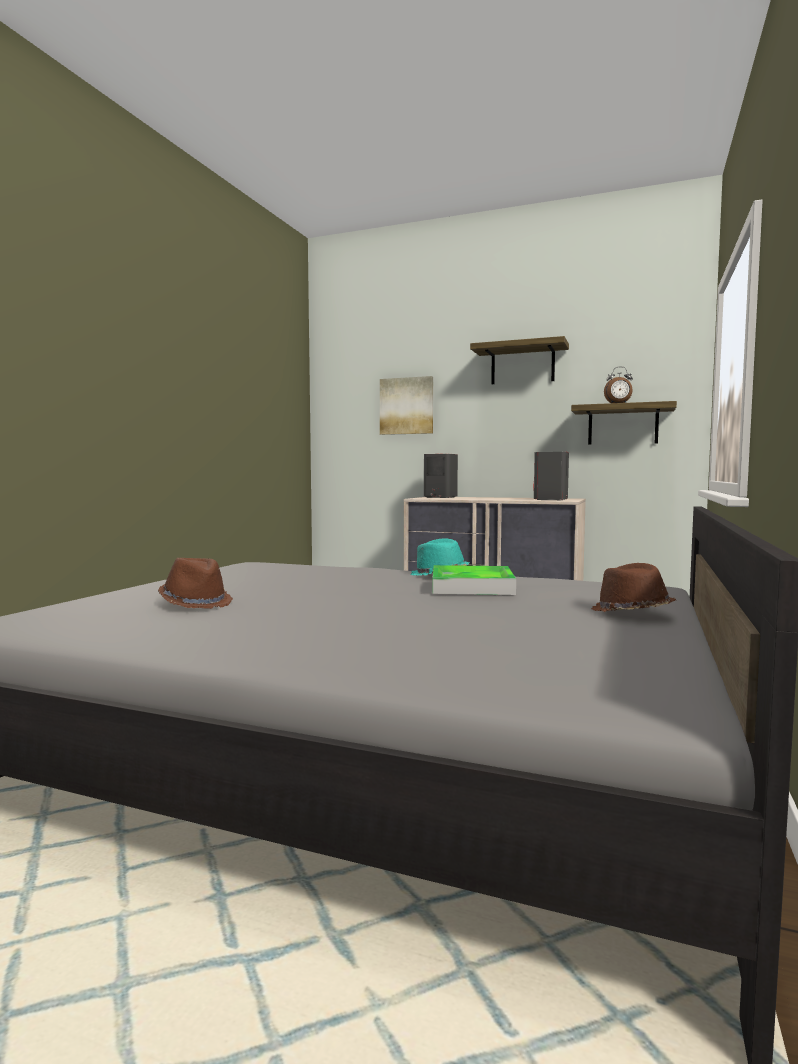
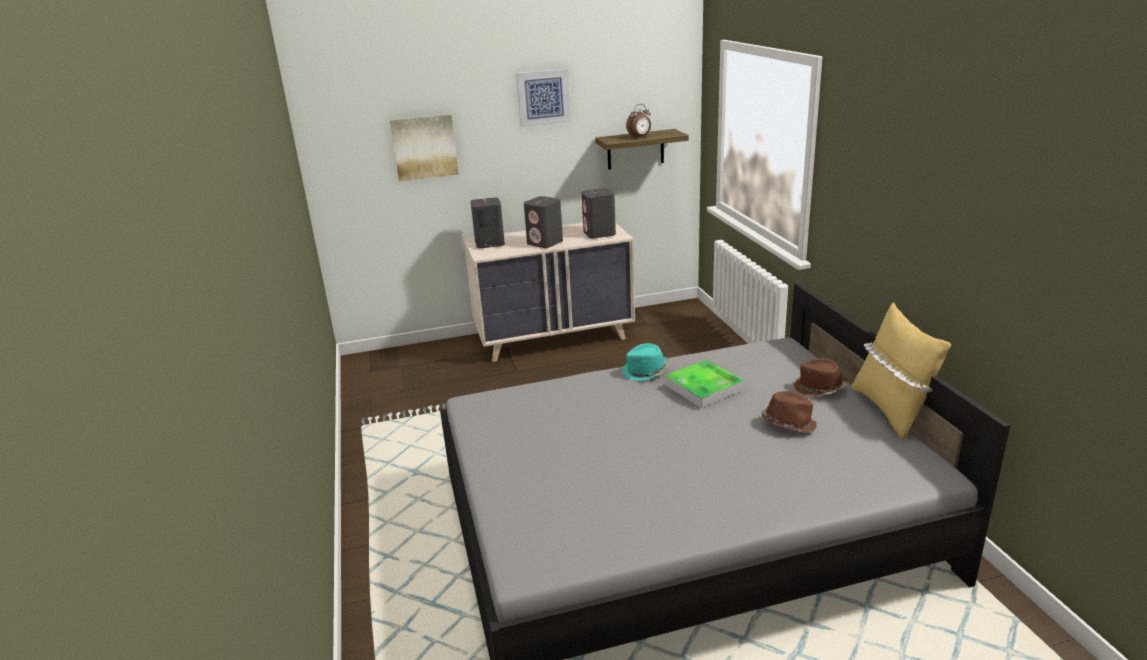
camera: 35 degrees left, 20 degrees up
(196, 603) = (587, 481): brown hat -> brown hat (788, 423)
(487, 499) = (545, 243): none -> grey speaker
(522, 365) = (543, 97): shelf -> picture
(717, 646) = (891, 410): none -> yellow pillow

